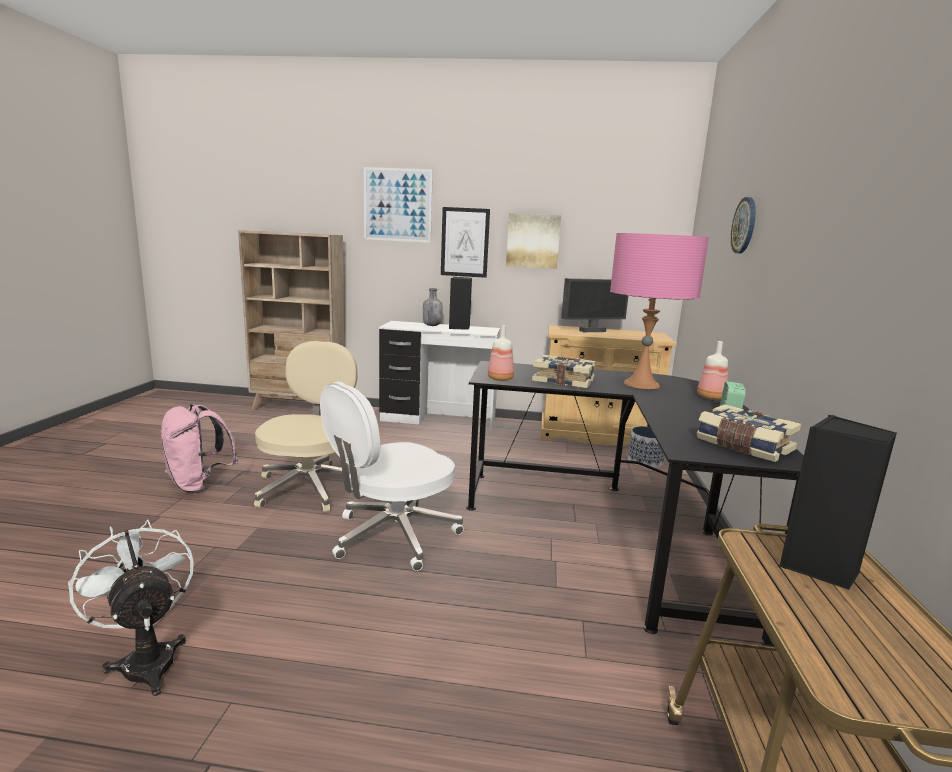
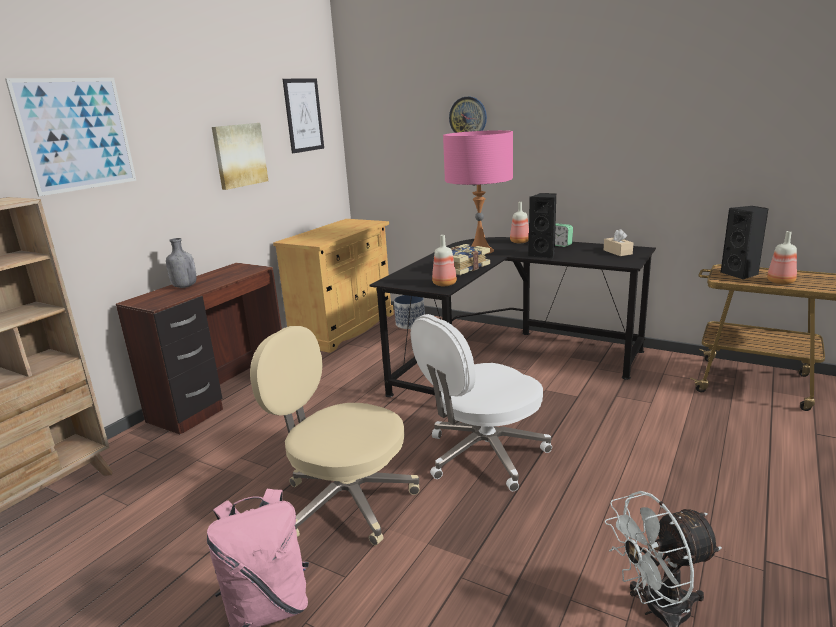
camera: 65 degrees left, 5 degrees up
(392, 536) = (483, 455): white office chair -> white office chair turned 75 degrees clockwise
(438, 420) = (223, 395): white desk -> brown desk
(459, 328) = (215, 276): black speaker -> black speaker (543, 254)
(465, 242) = (174, 171): picture -> picture (303, 115)
(592, 331) = (321, 234): monitor -> none
(743, 446) = (617, 252): book -> beige tissue box
(822, 615) = (781, 282): none -> bottle

